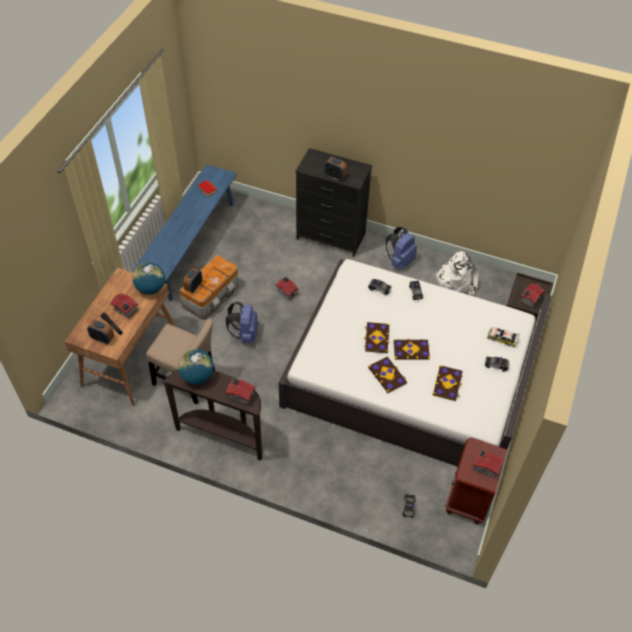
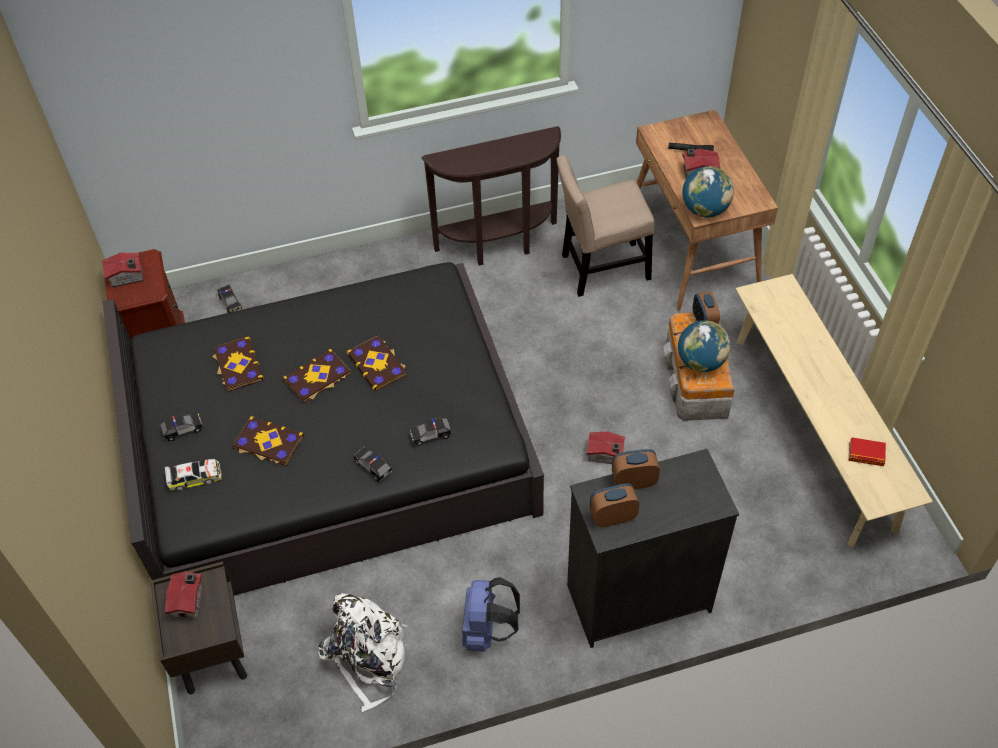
camera: 145 degrees right, 0 degrees up
(102, 339) = (680, 133): alarm clock -> alarm clock (612, 517)
(191, 246) = (813, 430): blue bench -> beige bench
(197, 376) = (527, 149): globe -> globe (701, 362)
(241, 395) = (460, 160): toy house -> none
(245, 334) = (596, 361): blue backpack -> none
(387, 375) = (326, 328): book -> book (268, 443)
(410, 376) = (331, 448): white bed -> black bed

